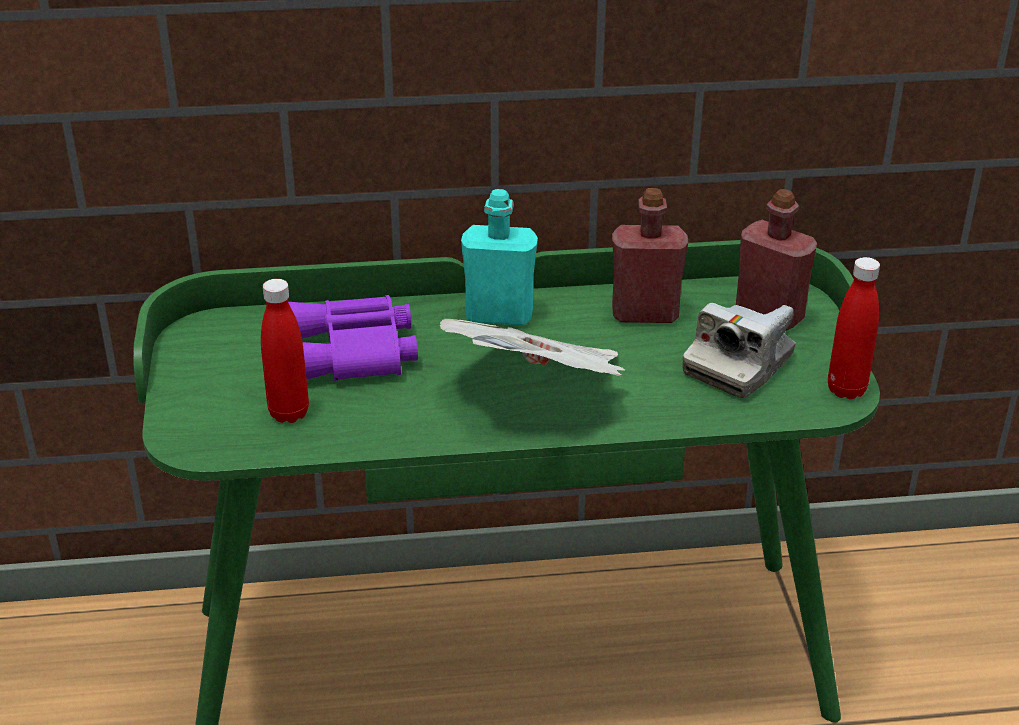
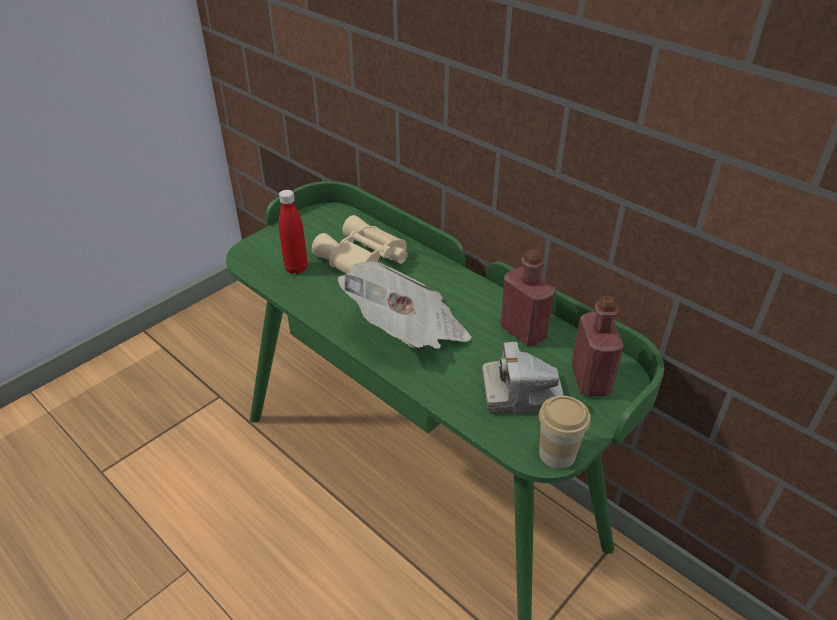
camera: 50 degrees right, 5 degrees up
(352, 354) = (362, 260): purple binoculars -> beige binoculars
(499, 315) = (453, 284): turquoise bottle -> none
(846, 390) = (557, 454): red bottle -> cup

